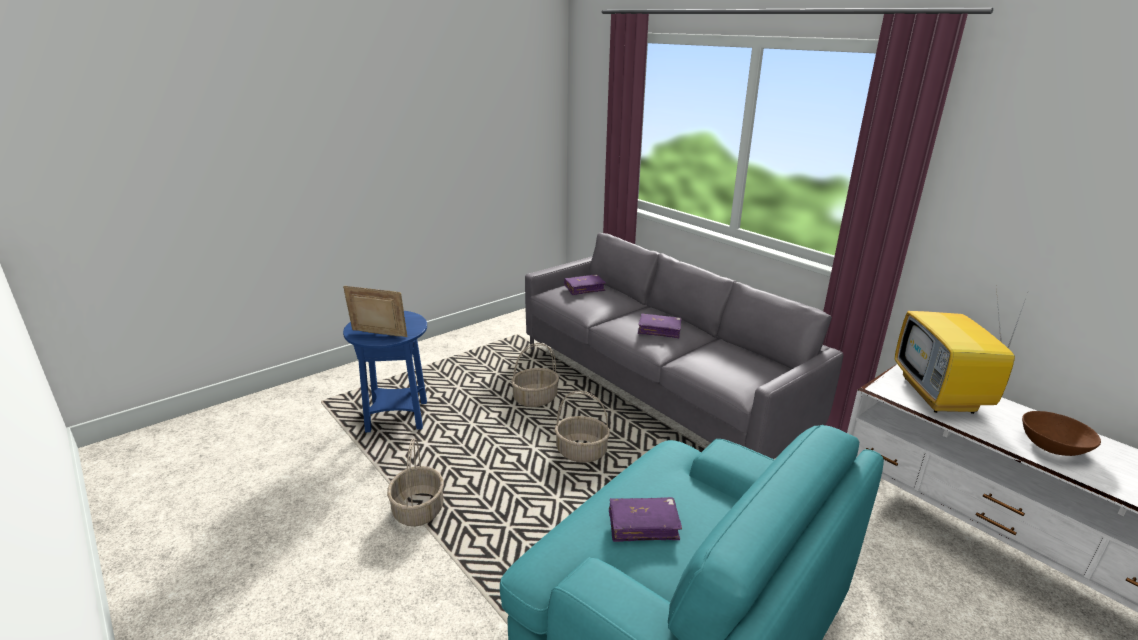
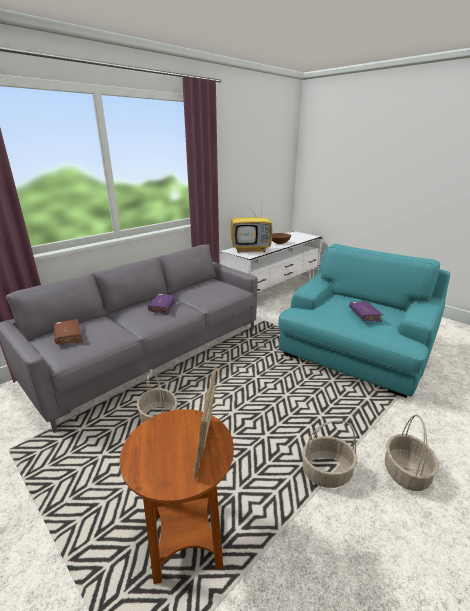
camera: 95 degrees left, 0 degrees up
(397, 417) = (186, 539): blue side table -> brown side table
(582, 452) = (233, 387): basket -> basket (405, 472)
(584, 289) = (68, 336): purple book -> brown book

